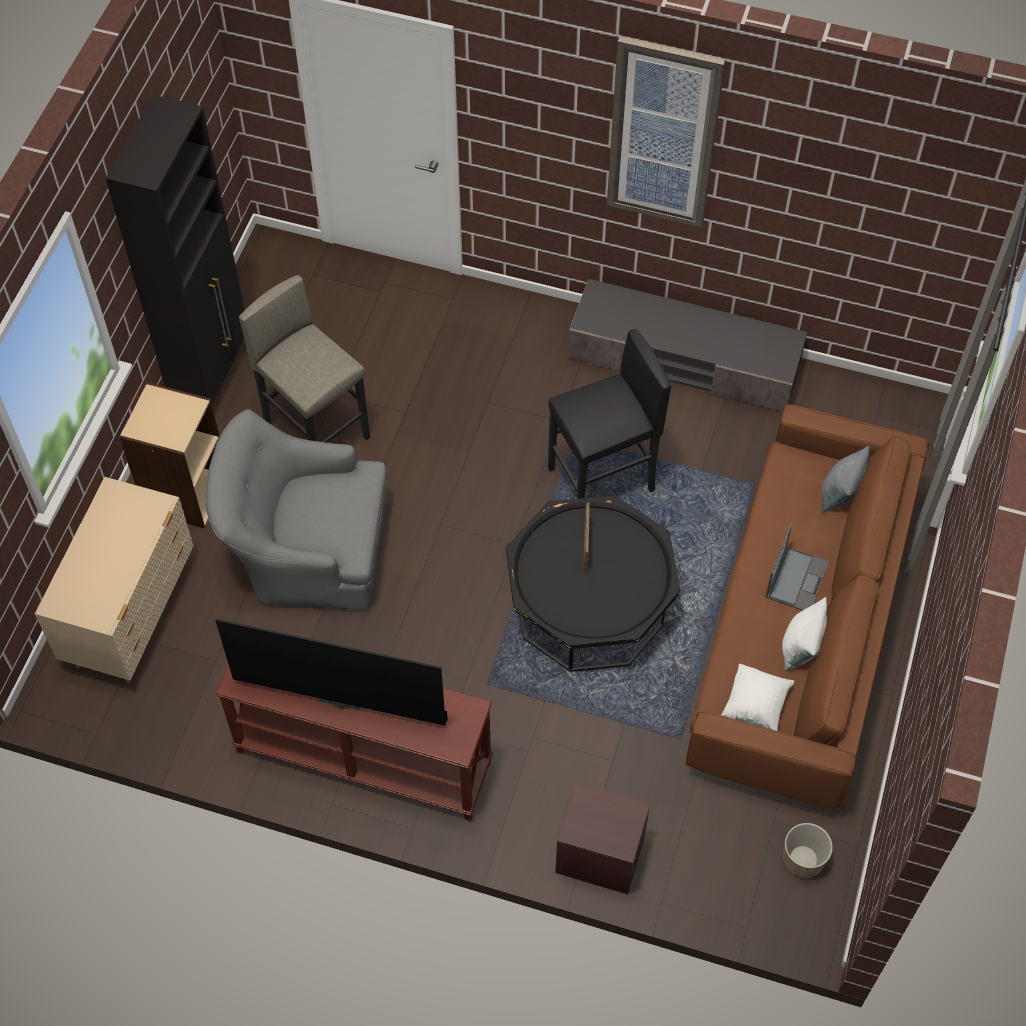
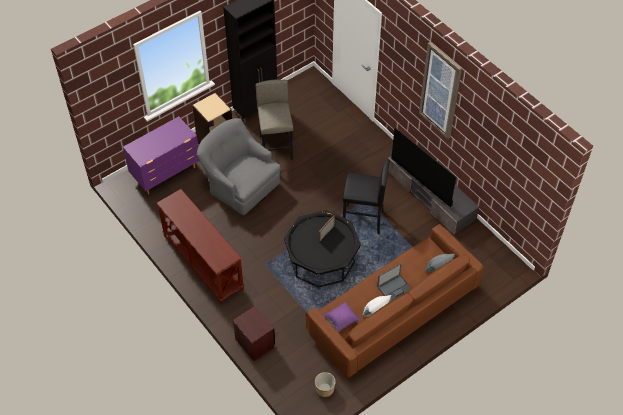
camera: 35 degrees right, 5 degrees down
(133, 616) = (166, 174): beige dresser -> purple dresser
(344, 694) = (195, 227): television -> television (424, 182)
(755, 707) = (340, 321): white pillow -> purple pillow

